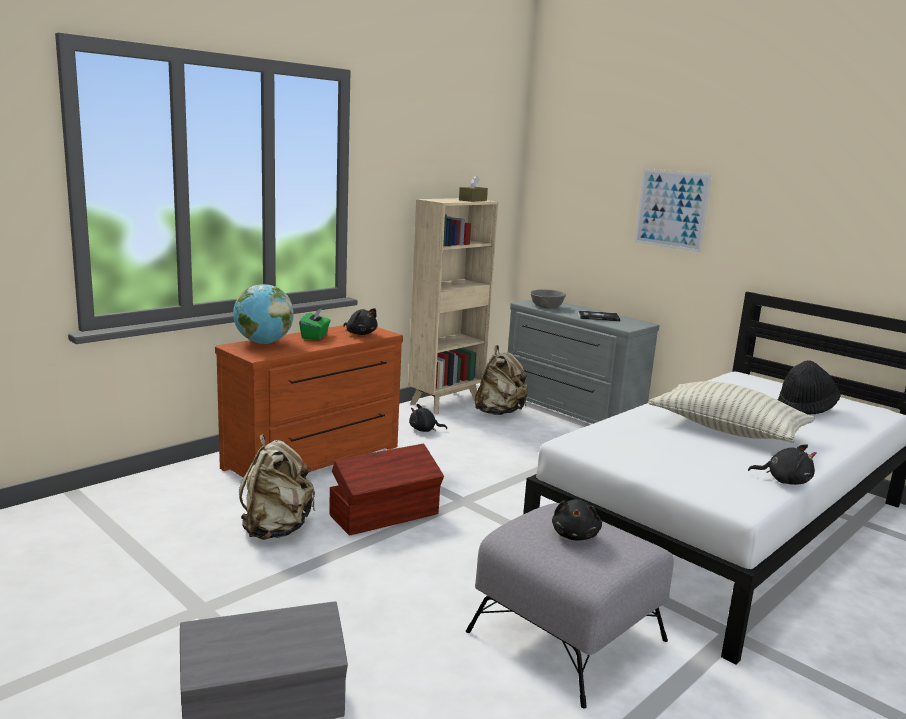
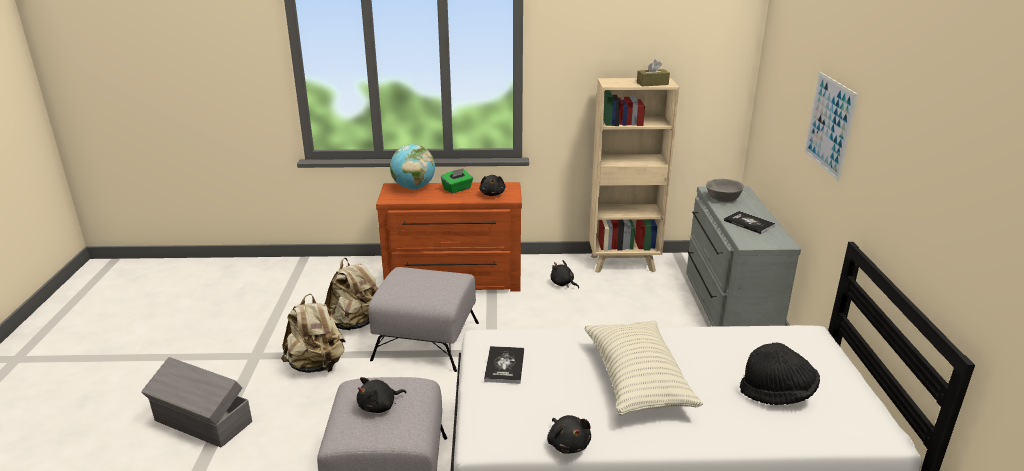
camera: 45 degrees right, 10 degrees up
(386, 515) = (427, 341): brown storage box -> grey ottoman
(499, 412) = (652, 287): beige backpack -> beige backpack (317, 365)
(633, 453) = (504, 366): none -> book

